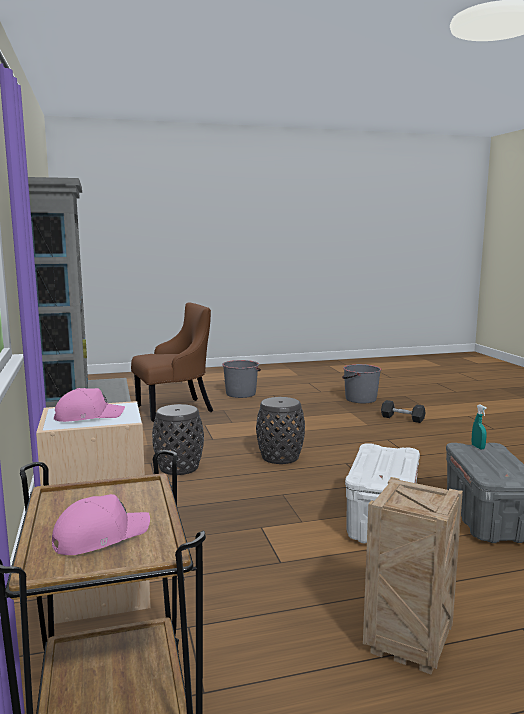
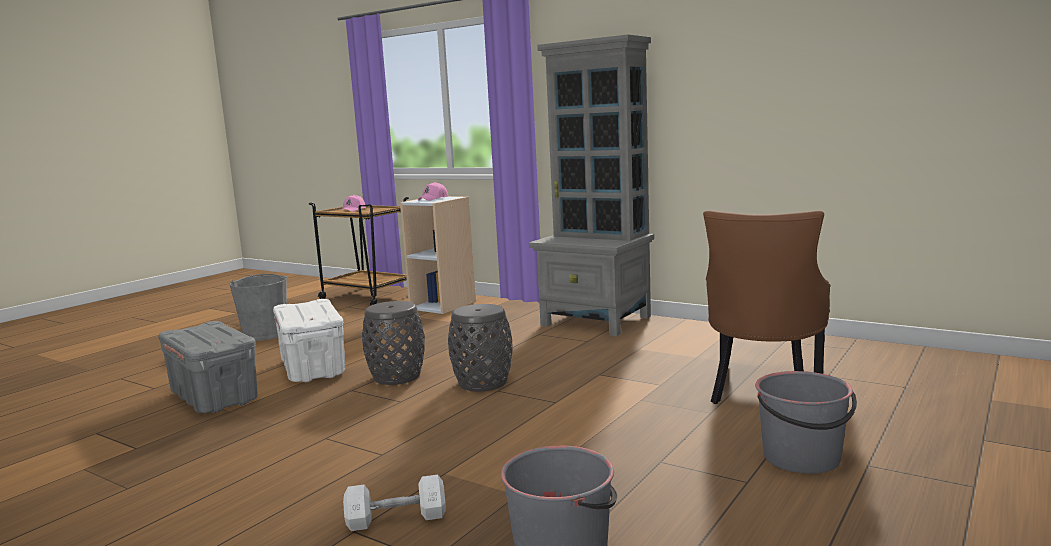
camera: 140 degrees right, 0 degrees up
(179, 467) = (553, 346): grey stool -> grey stool (397, 377)
(402, 418) = (396, 519): black dumbbell -> white dumbbell
(406, 645) = (265, 334): crate -> grey bucket
(478, 447) = (218, 340): turquoise spray bottle -> none

